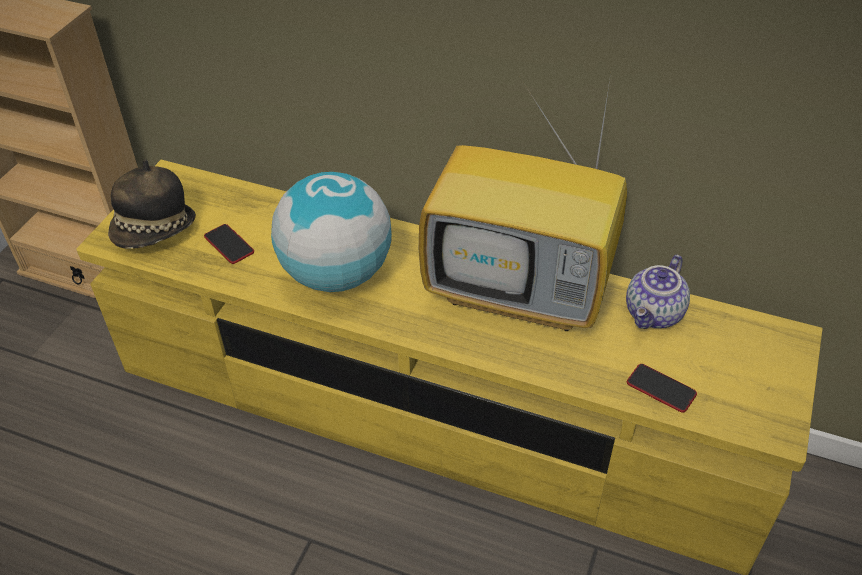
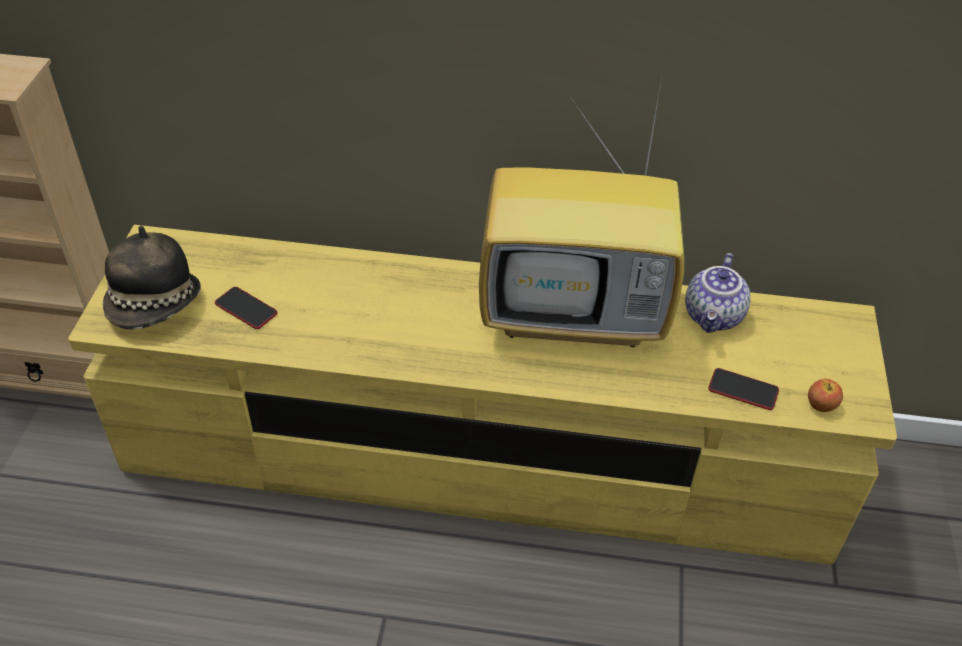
camera: 15 degrees left, 0 degrees up
(336, 274) = (376, 324): globe -> none
(736, 416) = (821, 405): none -> apple

